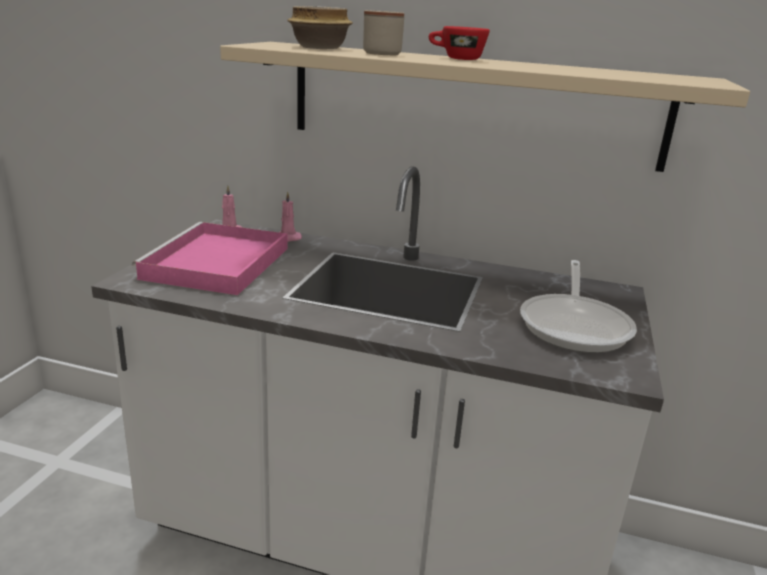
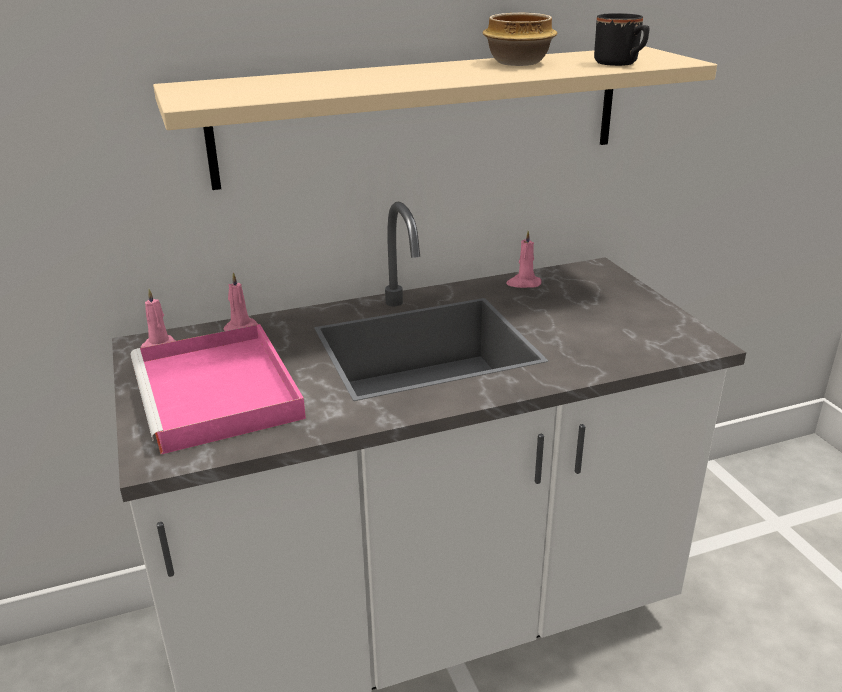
camera: 35 degrees left, 5 degrees up
(321, 48) = (262, 85): bowl -> bowl (519, 62)
(384, 53) = (348, 80): beige mug -> none
(456, 58) = (423, 71): red cup -> none
(532, 279) = (523, 283): none -> pink candle
(575, 325) = (614, 315): frying pan -> none
(643, 77) = (620, 63): none -> black mug

